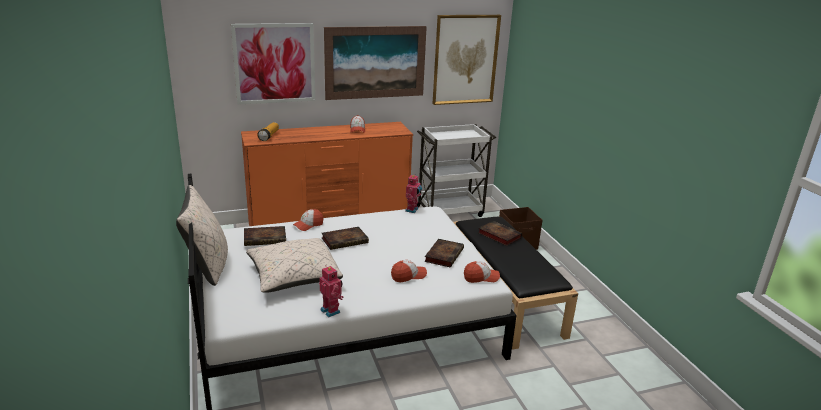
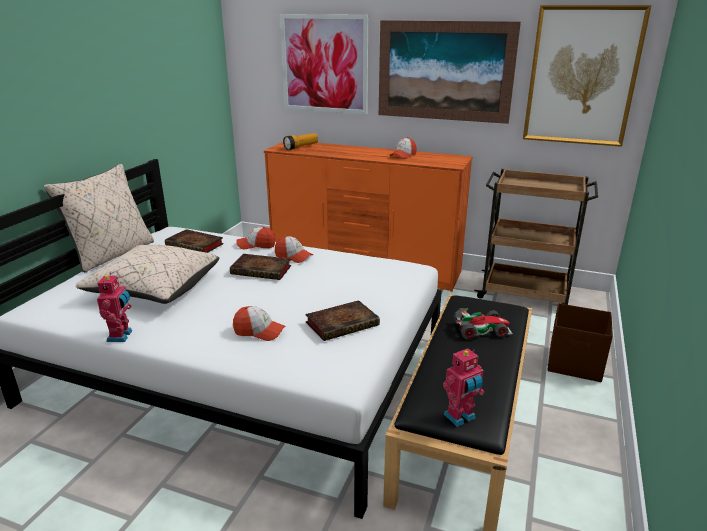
camera: 40 degrees right, 0 degrees up
(412, 210) = (391, 261): toy robot -> toy robot (460, 417)
(450, 211) = (525, 293): white cart -> brown cart
(481, 277) = (341, 370): cap -> cap (293, 256)
(498, 235) = (481, 329): book -> toy car

